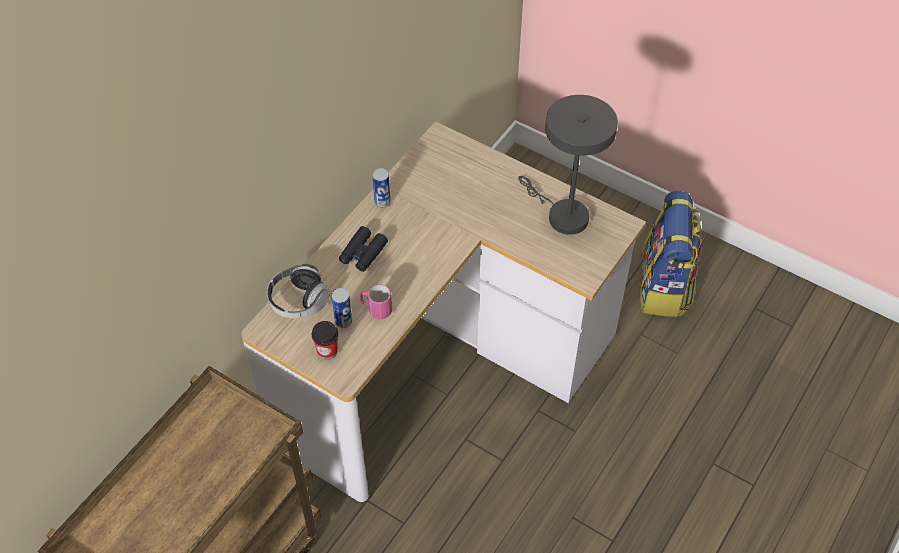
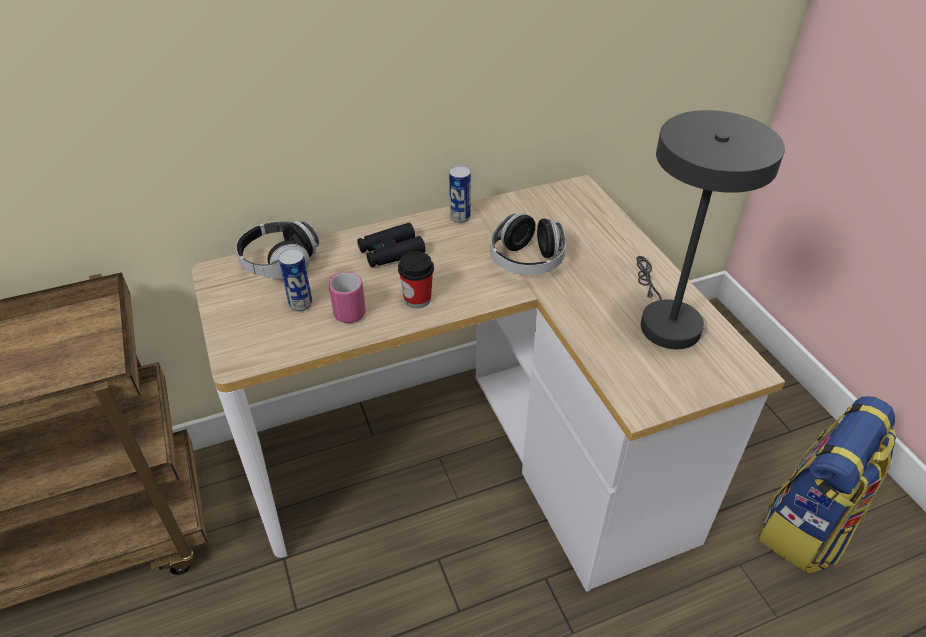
camera: 35 degrees right, 10 degrees down
(327, 351) = (251, 324): cup -> cup (417, 299)
(453, 214) = (526, 261): none -> headphones

